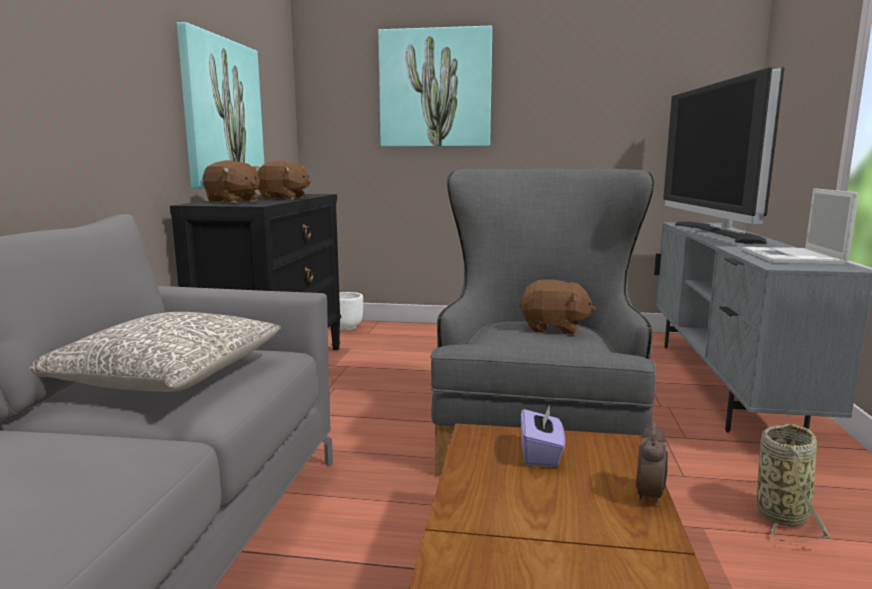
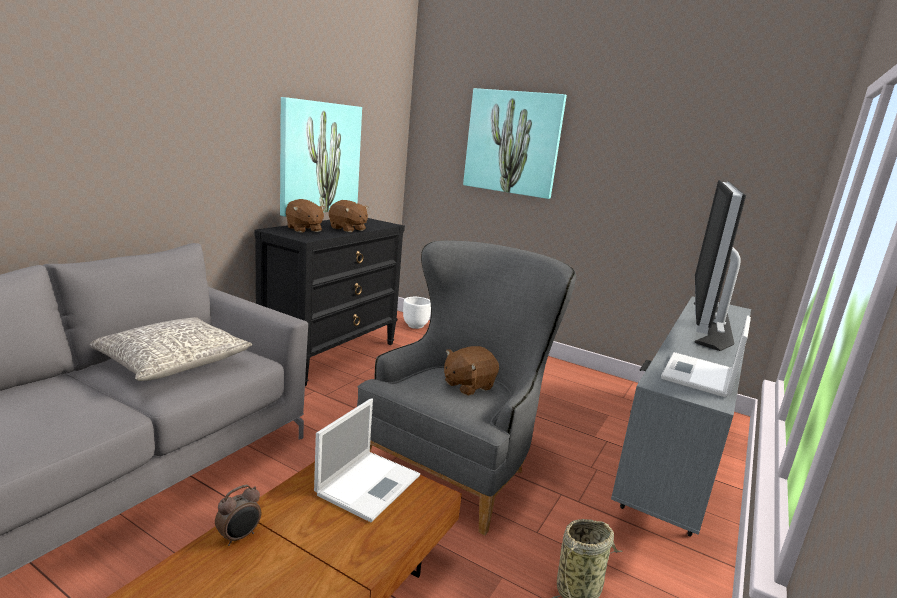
camera: 20 degrees right, 5 degrees up
(541, 454) = (369, 483): purple tissue box -> laptop
(554, 328) = (468, 385): brown plush toy -> brown plush toy turned 105 degrees clockwise
(650, 496) = (398, 540): alarm clock -> alarm clock (239, 537)

